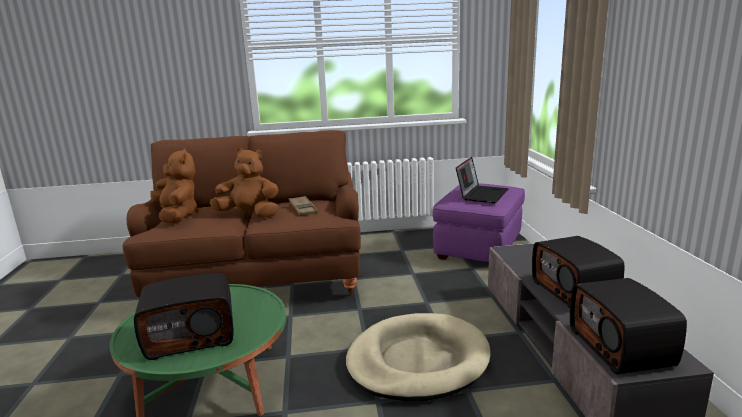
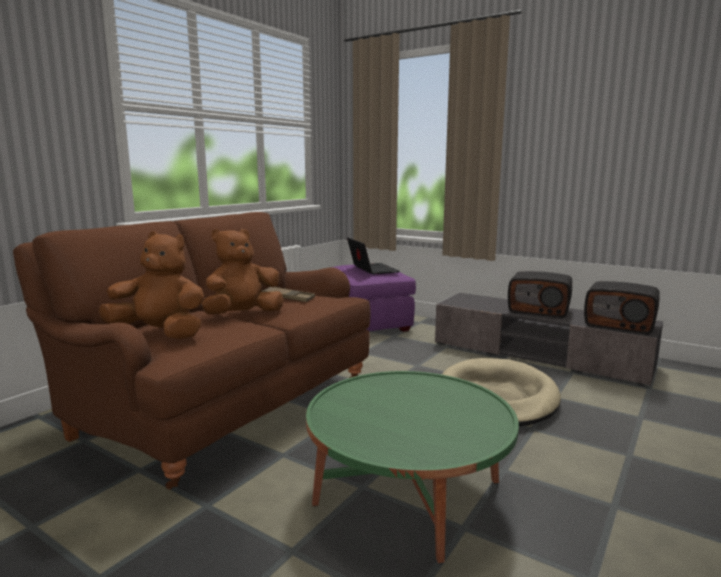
camera: 50 degrees left, 5 degrees down
(191, 336) = (434, 422): radio -> none

